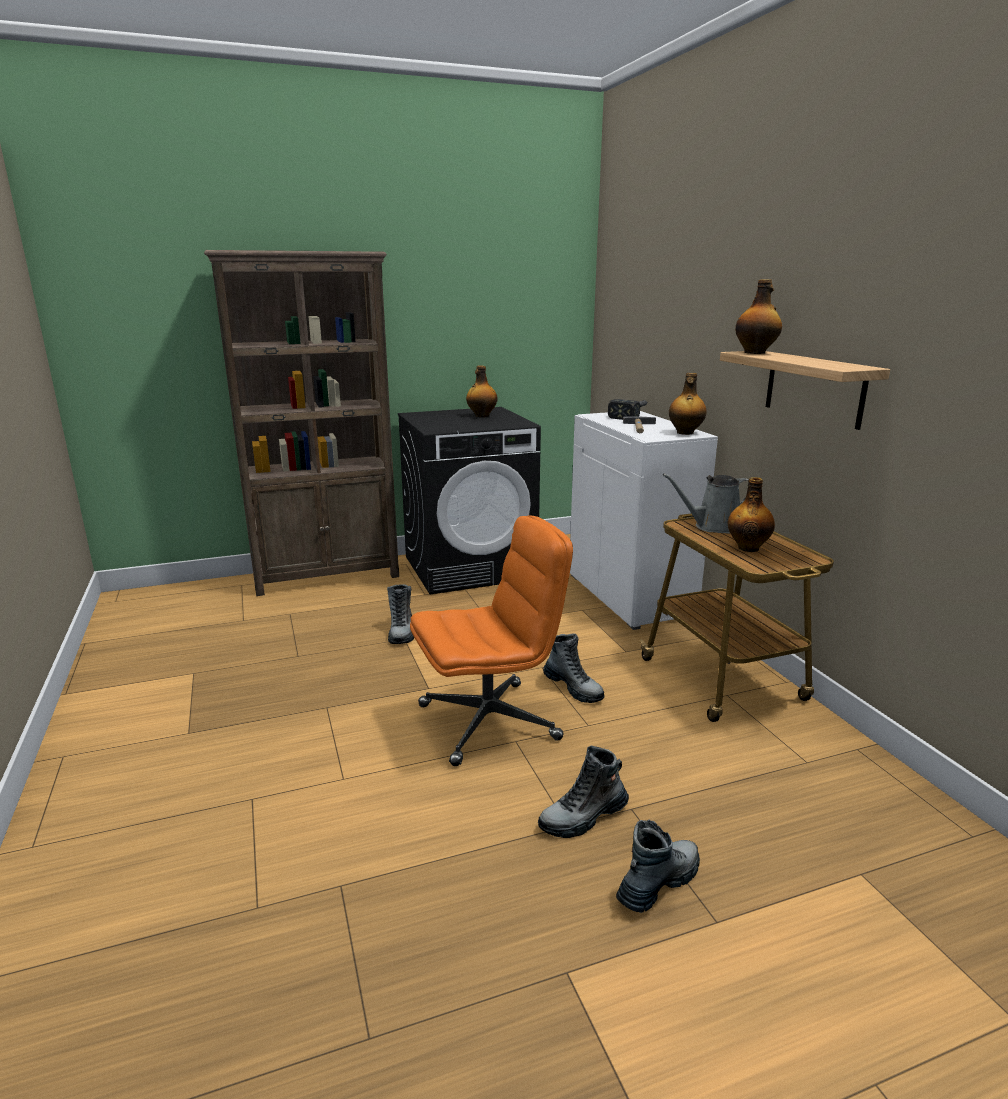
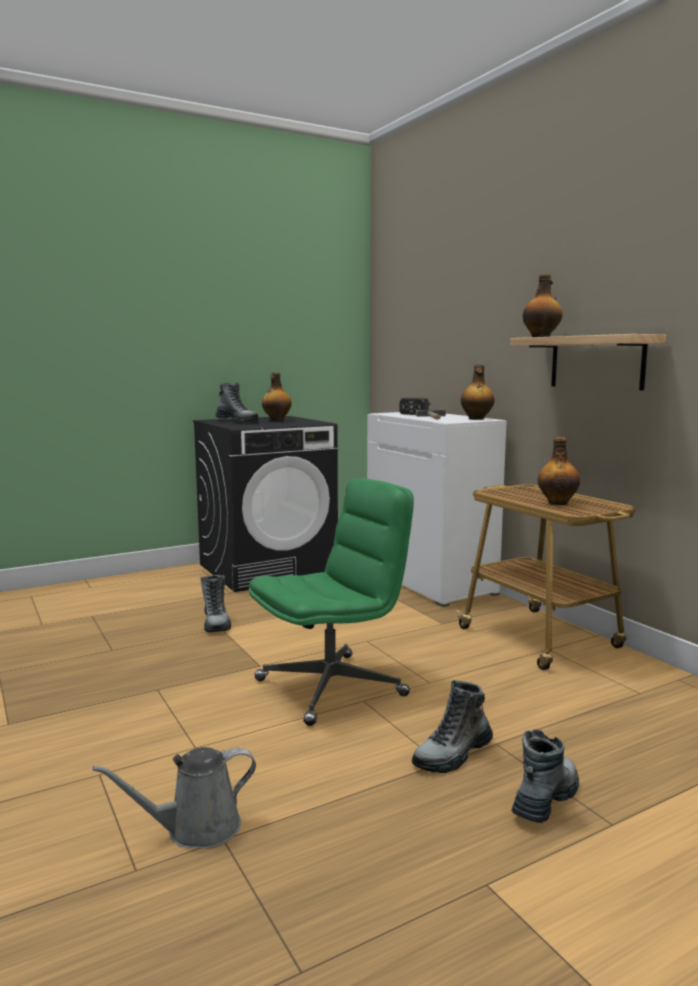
camera: 10 degrees left, 10 degrees down
(327, 576) = (123, 584): brown bookcase -> none
(490, 721) = (332, 687): orange office chair -> green office chair
(573, 688) = (404, 654): boot -> boot (237, 421)
(713, 527) = (519, 492): grey watering can -> grey watering can (196, 829)

